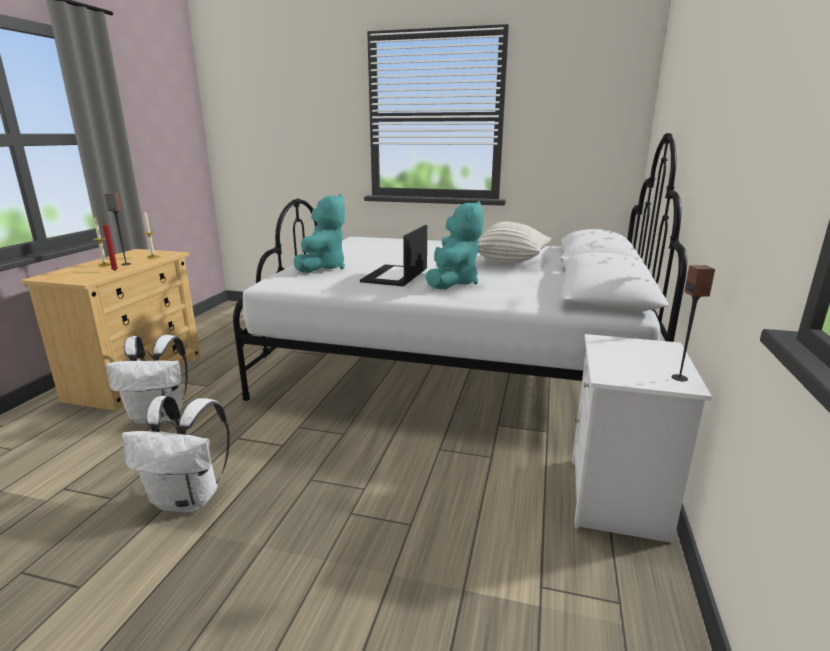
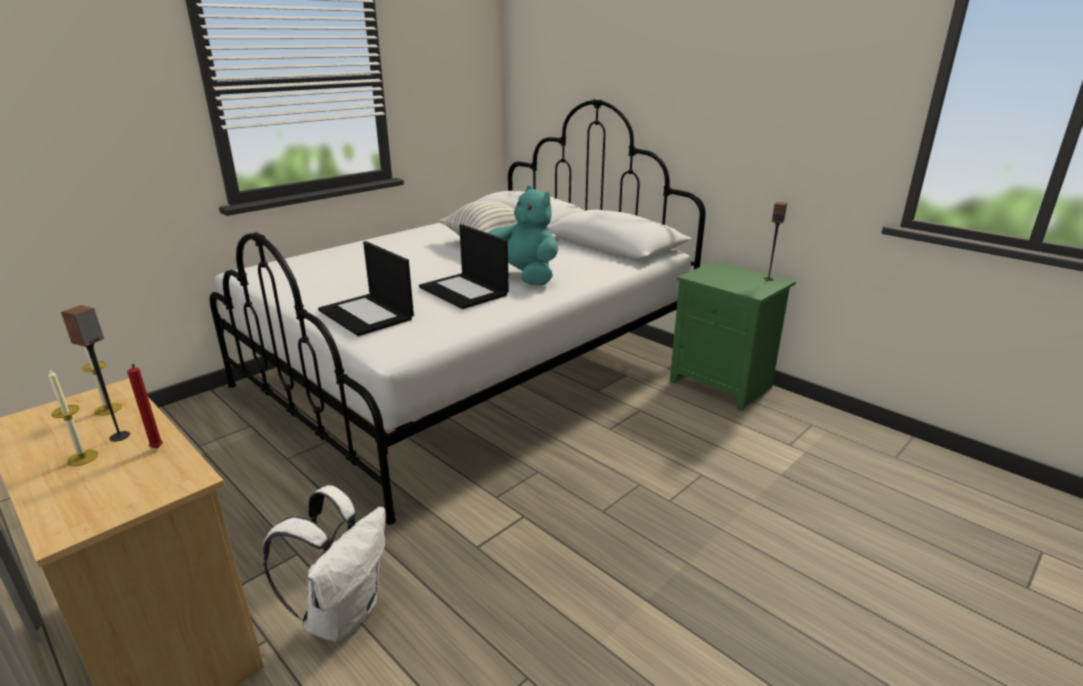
camera: 60 degrees left, 5 degrees up
(189, 499) = (578, 604): white backpack -> none
(322, 268) = (367, 315): turquoise plush toy -> laptop
(619, 499) = (723, 384): white nightstand -> green nightstand

